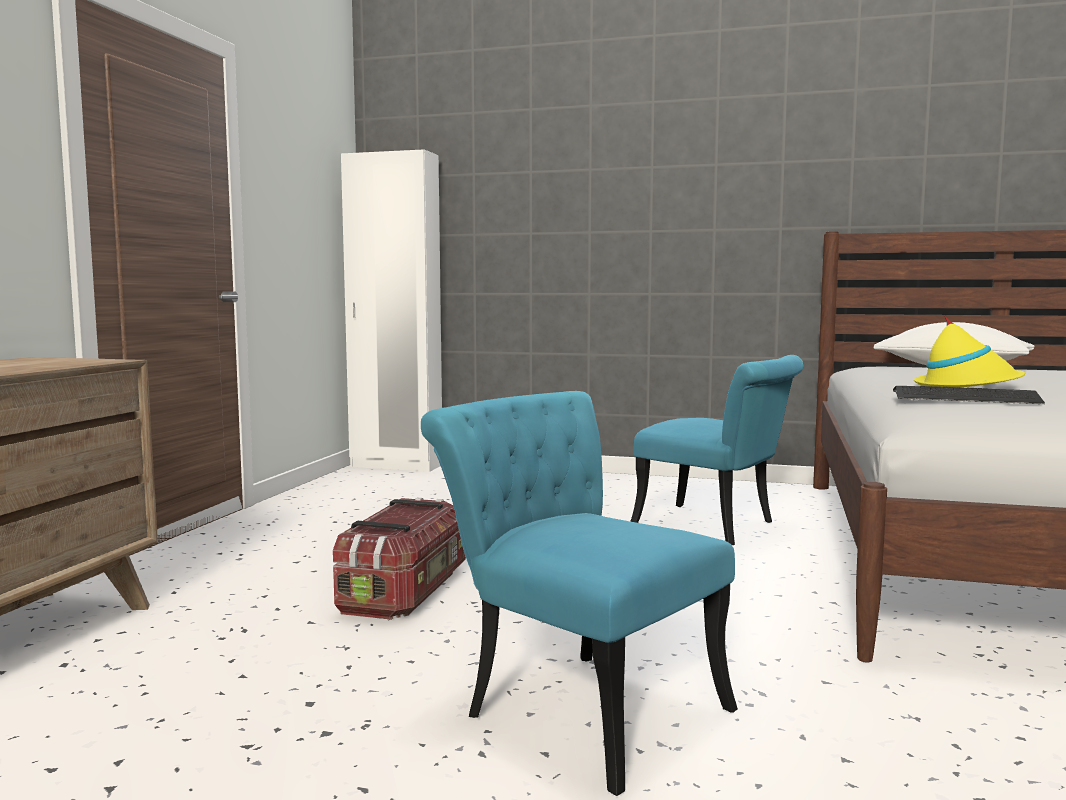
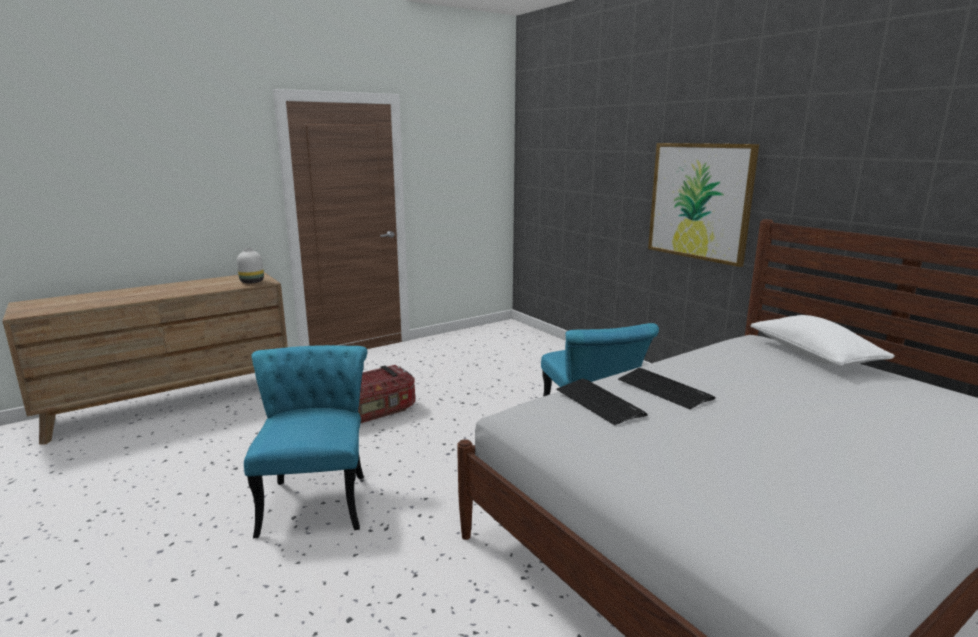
camera: 40 degrees right, 10 degrees up
(71, 362) = (252, 282): none -> white vase
(396, 466) = (516, 328): white wardrobe -> none
(722, 224) = (699, 201): none -> picture
(967, 386) = (664, 389): yellow hat -> keyboard

